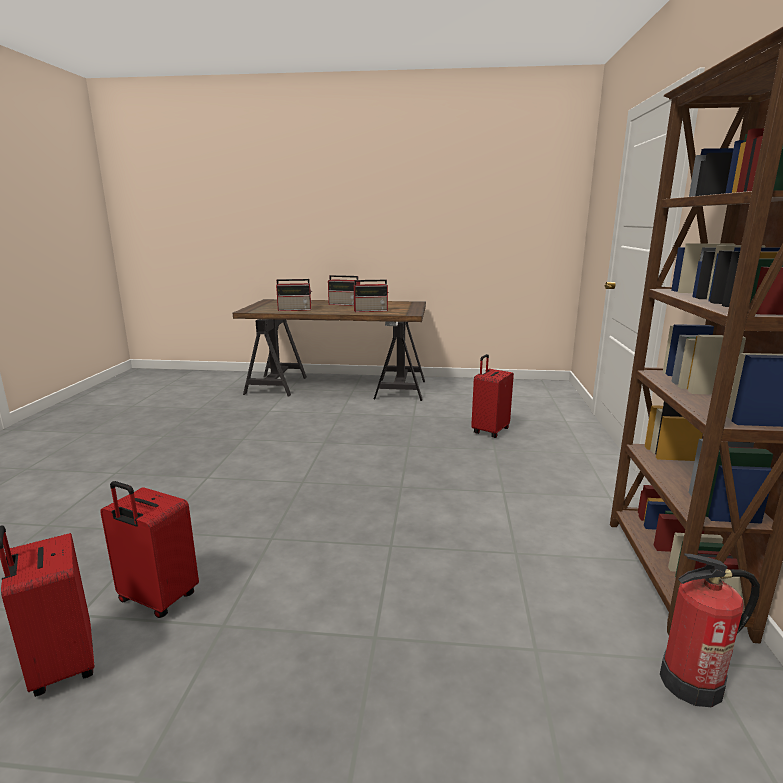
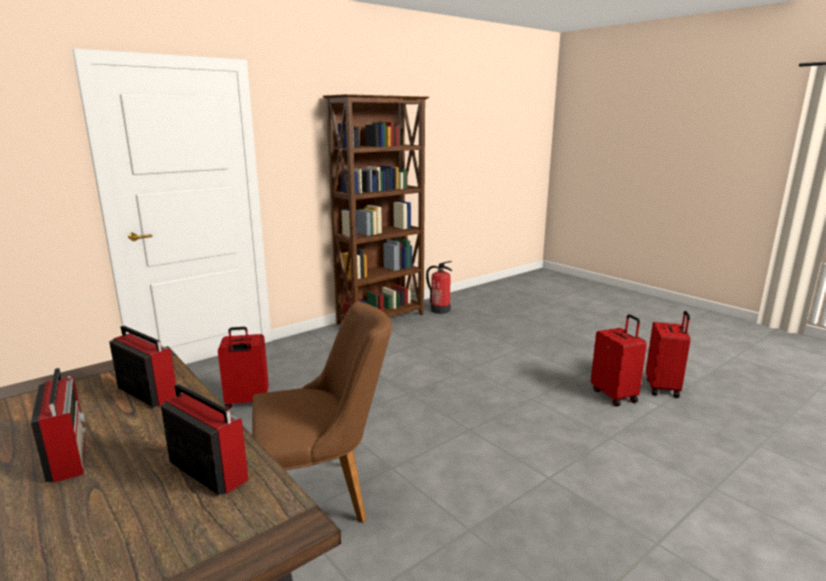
camera: 135 degrees left, 0 degrees up
(339, 421) = (323, 496): none -> brown chair

